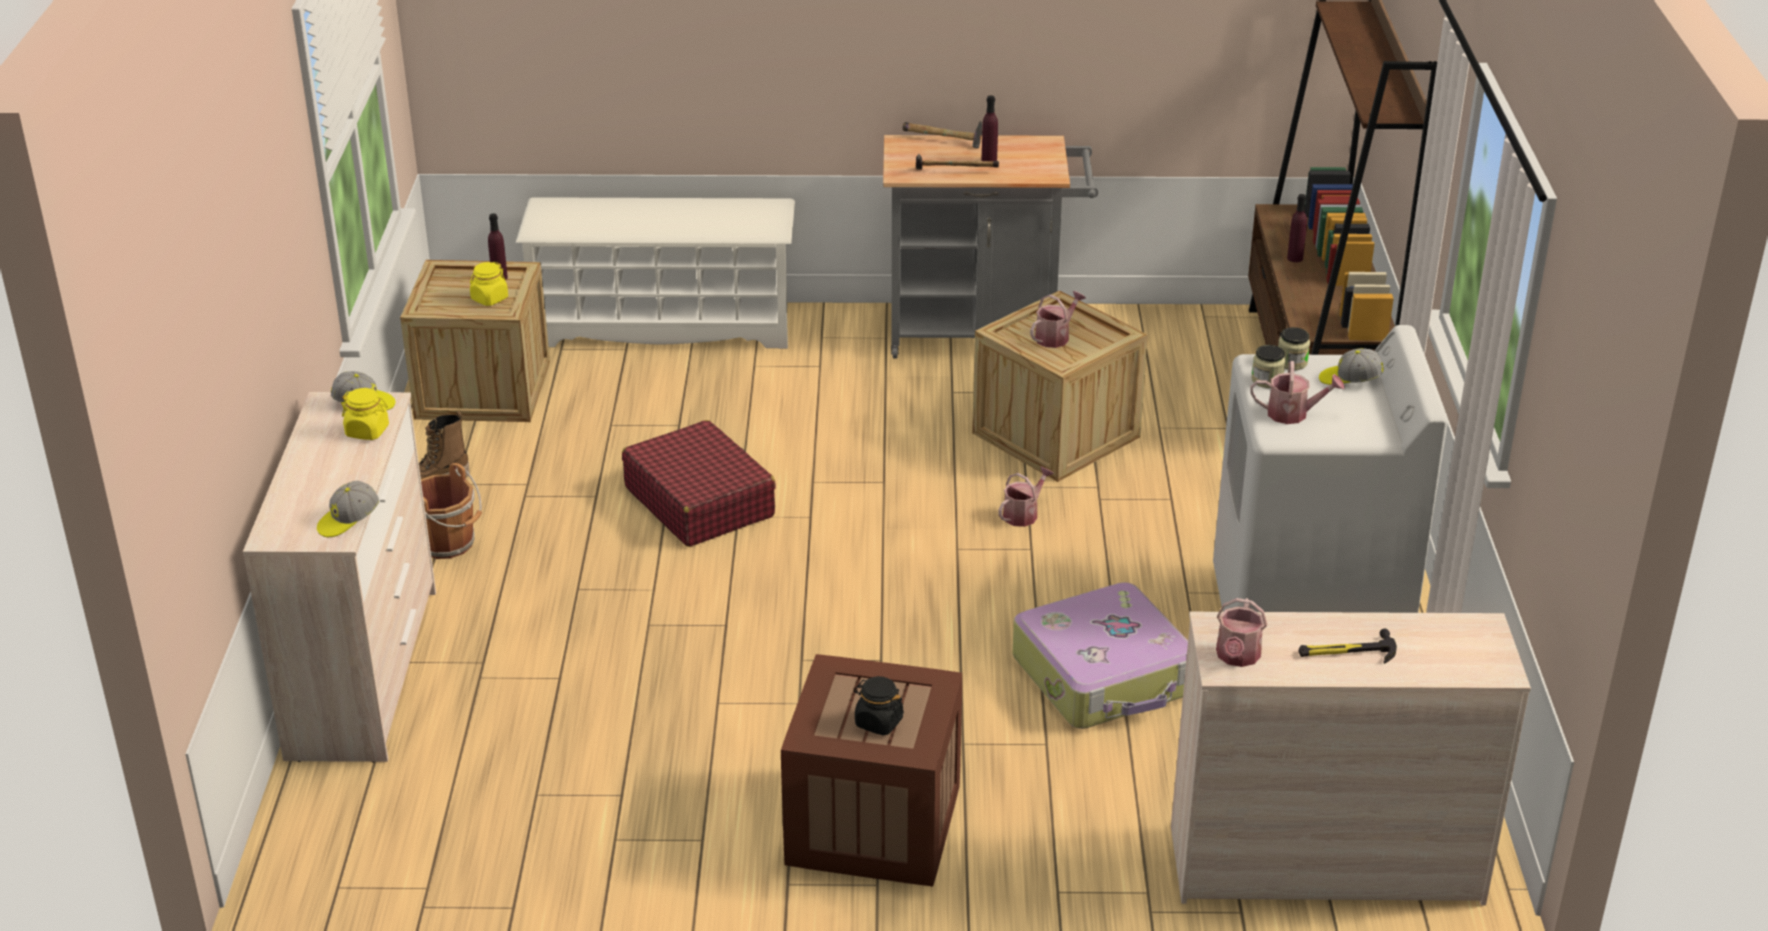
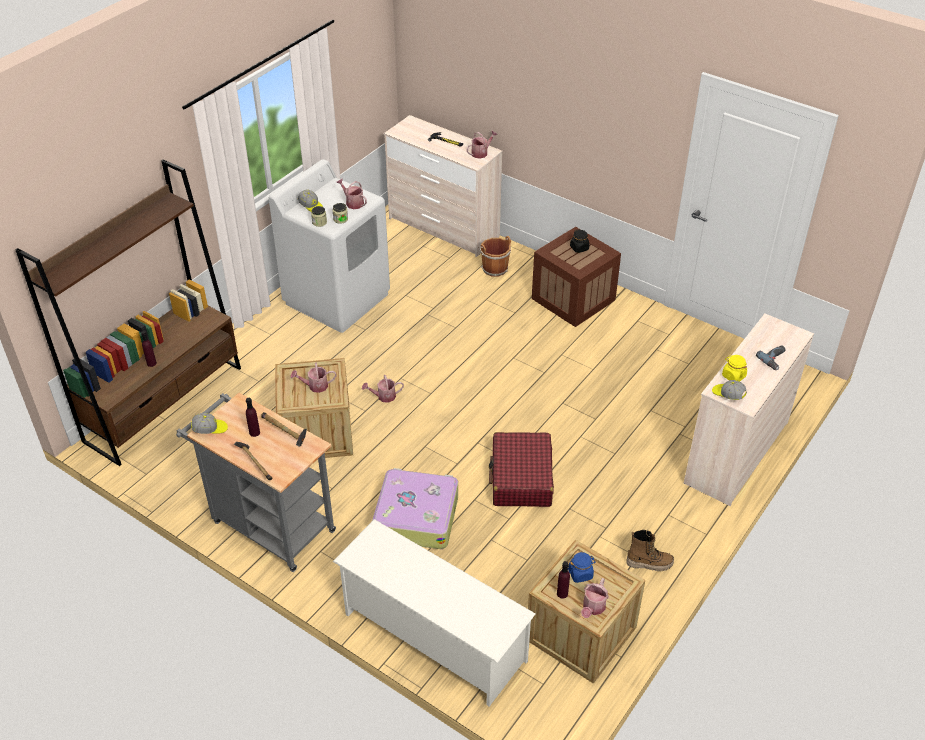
camera: 145 degrees left, 10 degrees up
(302, 480) = (775, 360): none -> power drill
(348, 521) = (762, 329): cap -> cap (210, 429)
(449, 543) = (662, 513): brown bucket -> brown bucket (494, 268)
(452, 279) = (593, 608): none -> watering can
(489, 299) = (580, 574): yellow jar -> blue jar
(1104, 676) = (437, 312): suitcase -> suitcase (416, 516)

